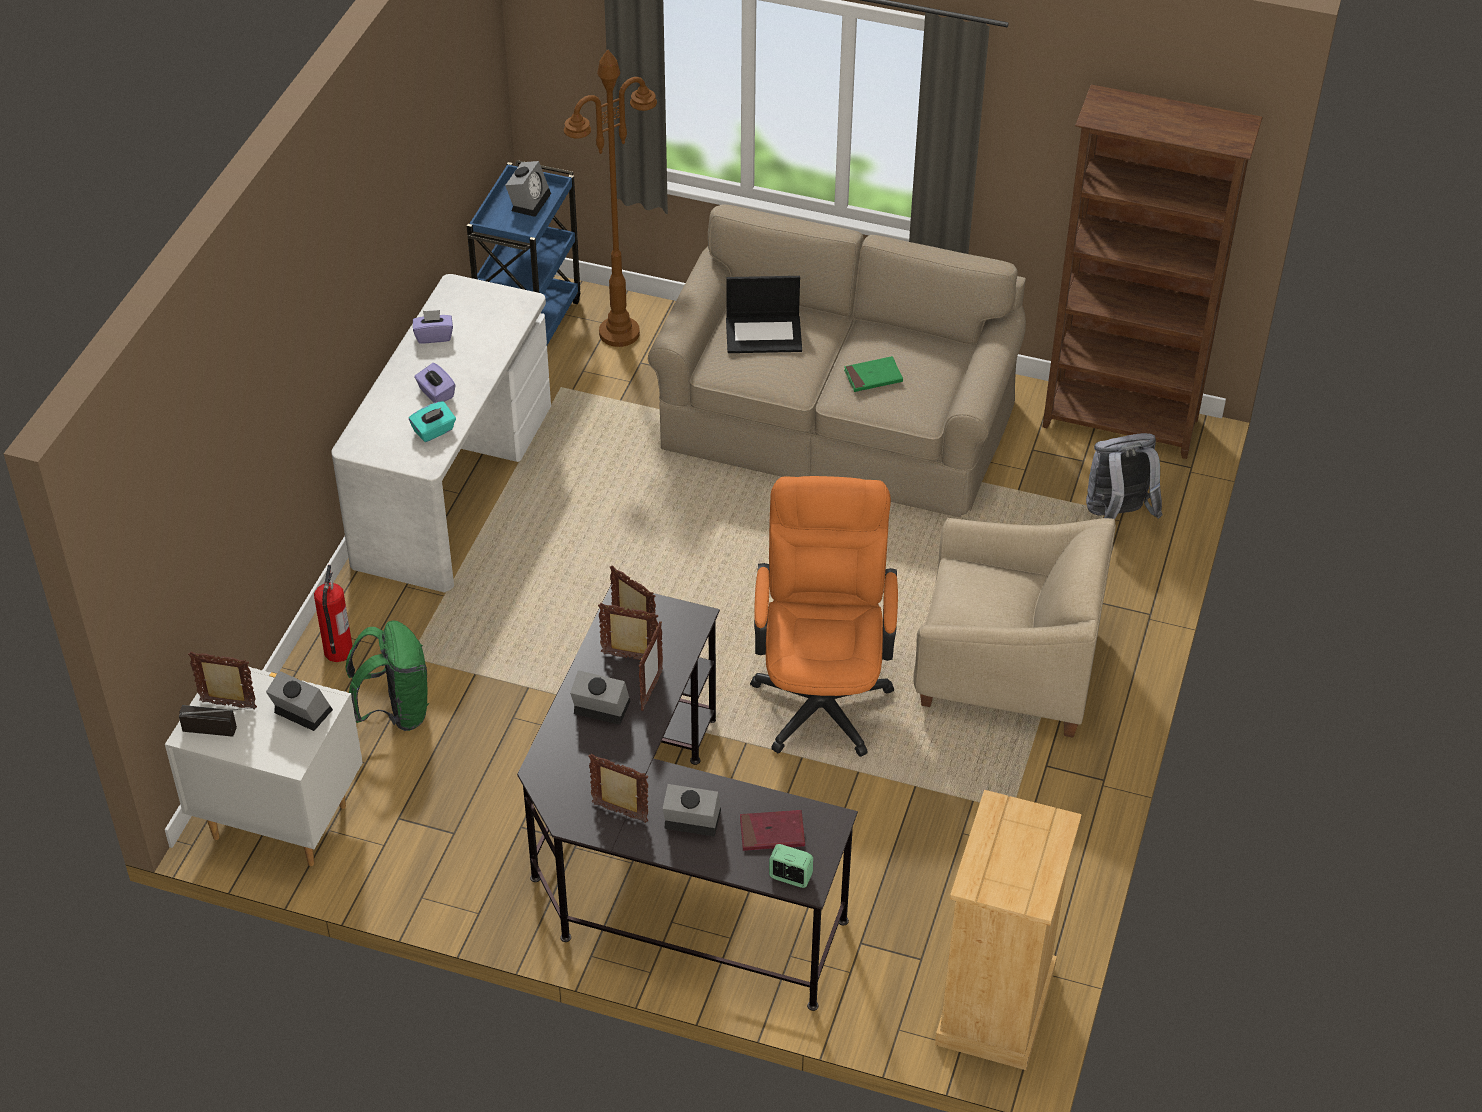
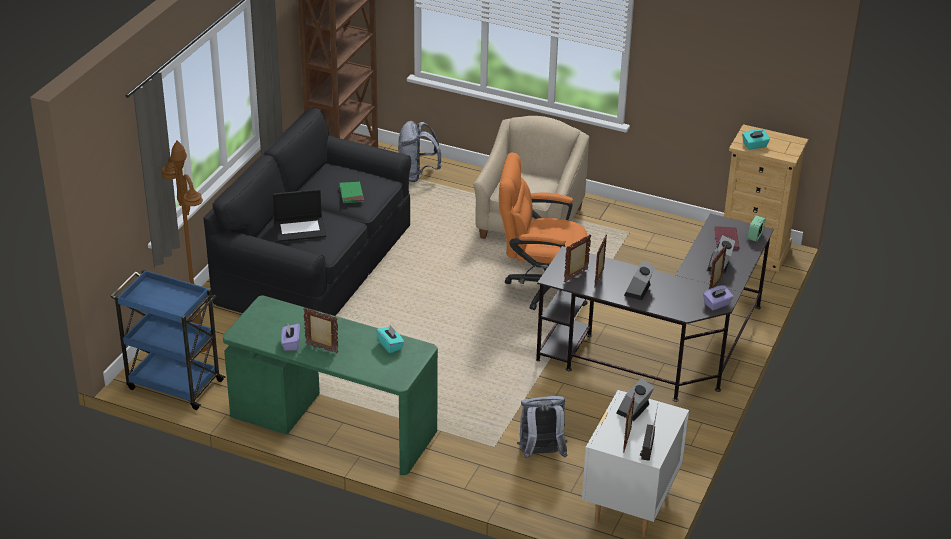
camera: 85 degrees left, 10 degrees down
(338, 651) = (485, 480): fire extinguisher -> none
(395, 711) = (541, 454): green backpack -> grey backpack
(436, 393) = (352, 344): purple tissue box -> purple tissue box (717, 304)
(453, 484) = (333, 425): white desk -> green desk
(529, 201) = (157, 294): alarm clock -> none
(651, 691) = (625, 272): picture frame -> picture frame (322, 349)
(764, 334) = (300, 229): laptop -> laptop turned 75 degrees clockwise
(838, 423) = (315, 261): beige sofa -> black sofa
(1000, 830) = (755, 145): none -> turquoise tissue box

